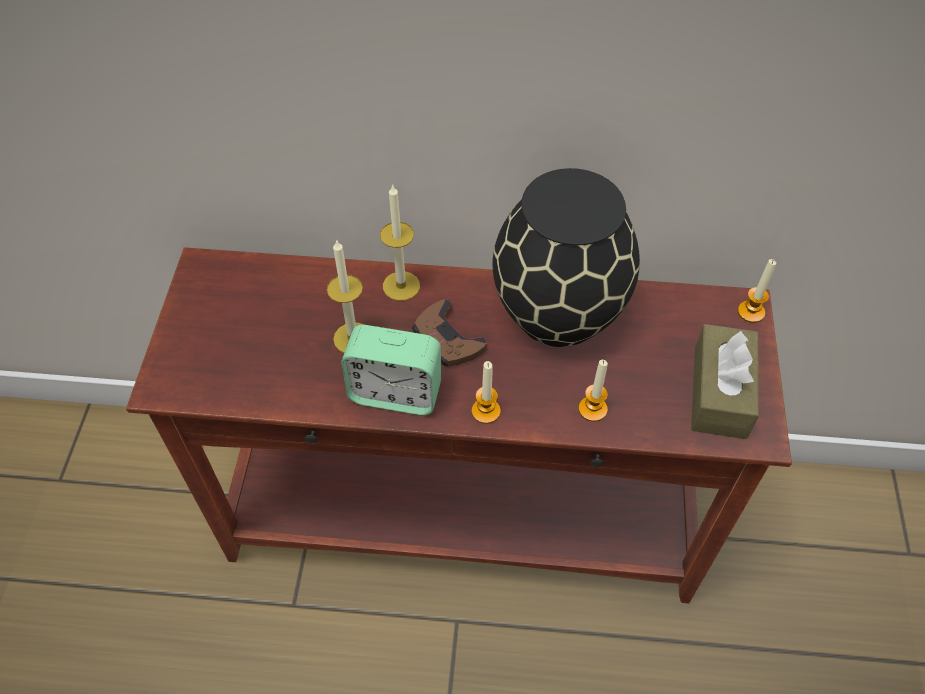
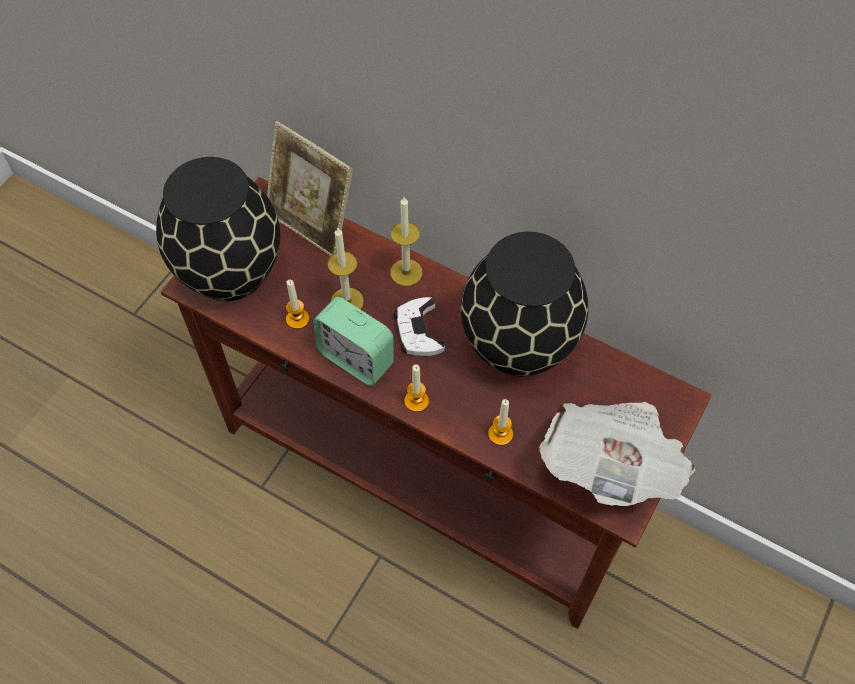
camera: 25 degrees right, 5 degrees up
(199, 356) = (229, 271): none -> black vase
(271, 275) = (312, 225): none -> picture frame
(447, 339) = (418, 331): brown game controller -> white game controller
(719, 392) = (612, 464): brown tissue box -> newspaper
(751, 312) = (681, 407): candle -> candle (297, 319)

